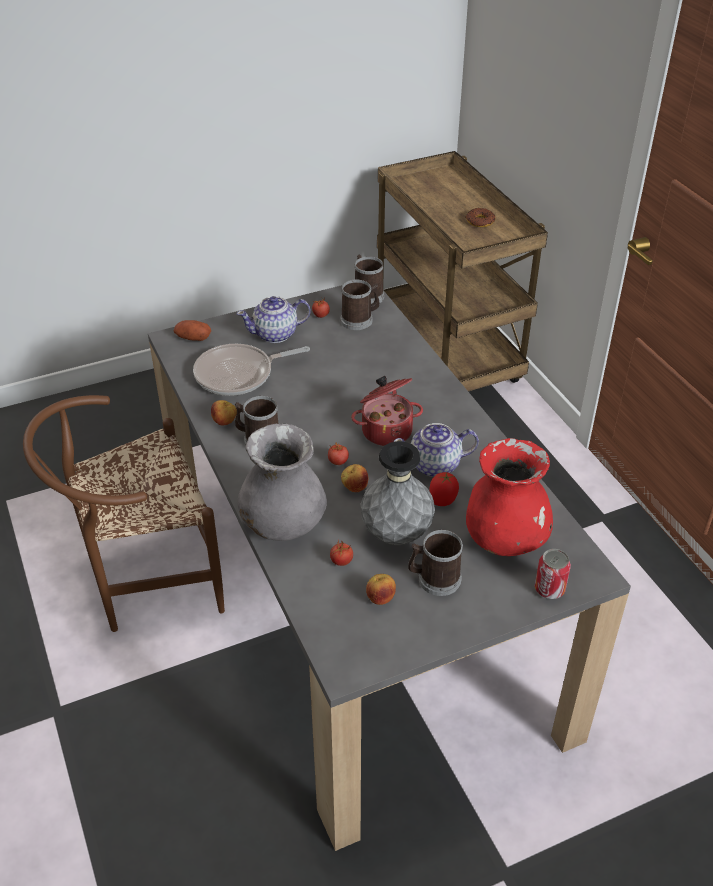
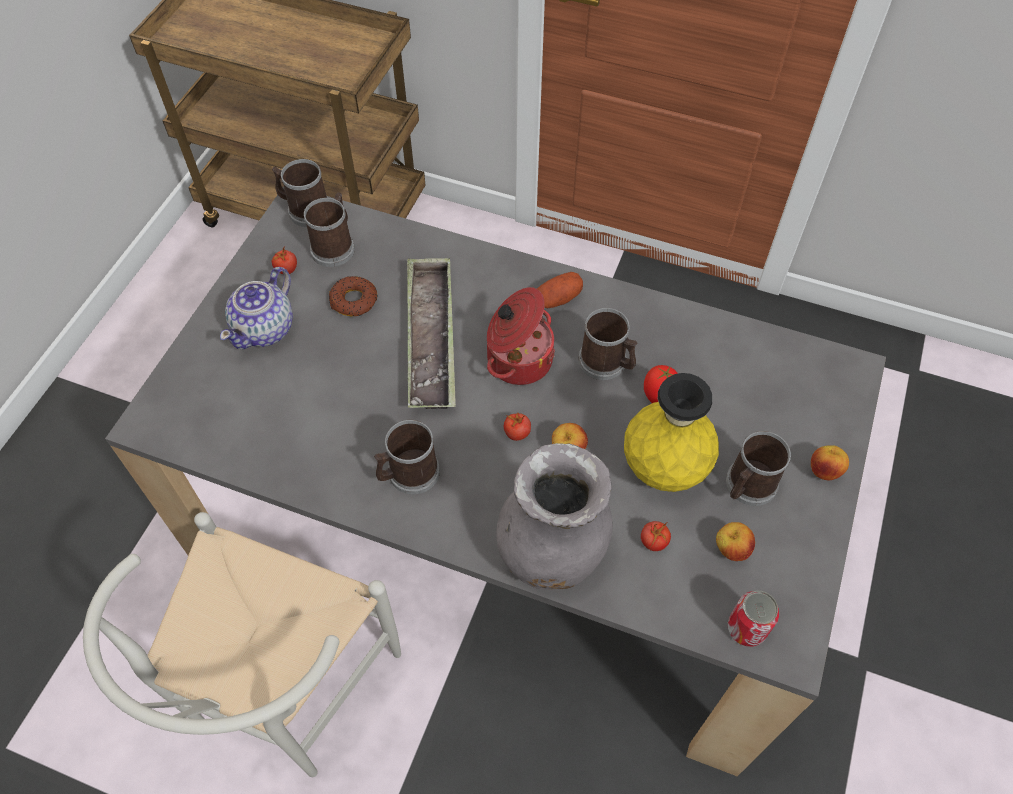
camera: 45 degrees left, 15 degrees up
(143, 581) = (283, 696): brown chair -> white chair
(193, 338) = (173, 403): potato -> potato (557, 299)
(225, 422) = (346, 482): apple -> apple (824, 471)
(239, 374) = (287, 410): frying pan -> none
(353, 390) = (431, 338): none -> tray
(396, 534) = (663, 468): grey vase -> yellow vase
(435, 465) = (607, 363): teapot -> mug
(480, 221) = (313, 43): donut -> donut (354, 301)
(505, 538) = (751, 392): red vase -> none
(549, 589) = (839, 413): can -> can (746, 628)

